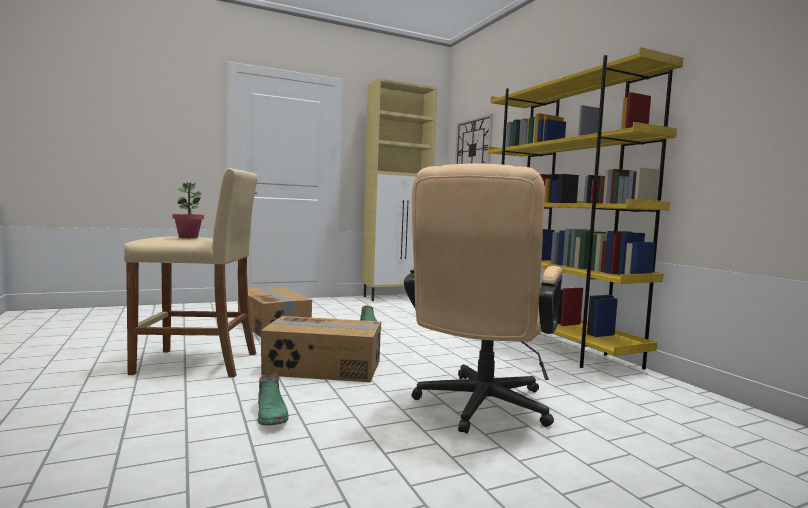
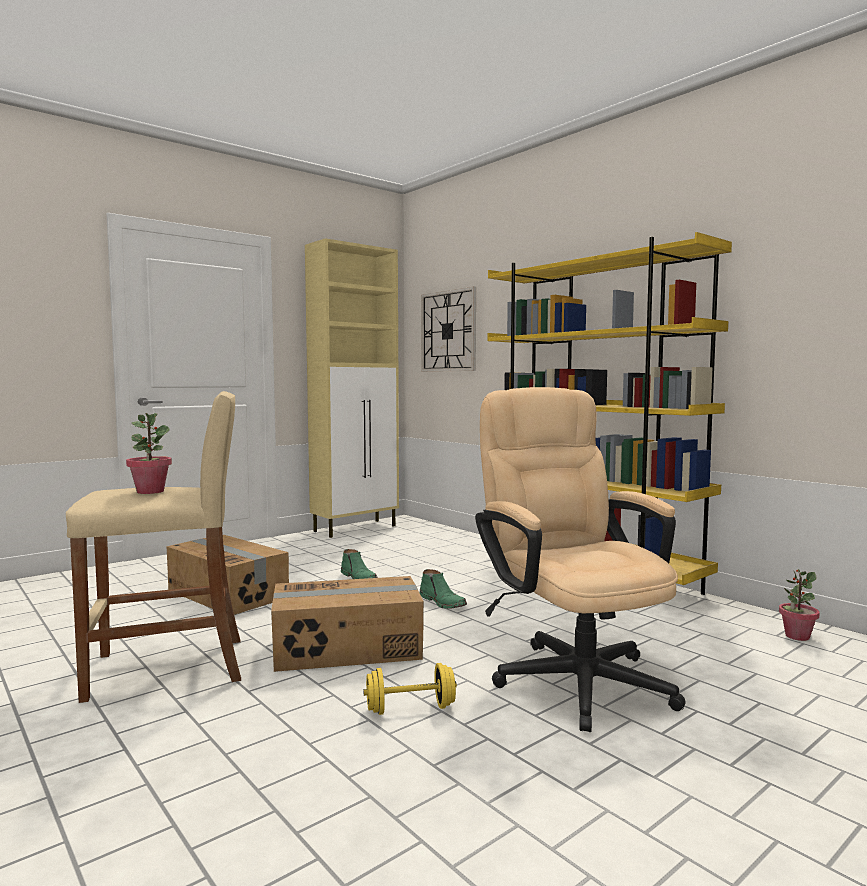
camera: 15 degrees left, 0 degrees up
(272, 415) = (337, 728): green boot -> green boot (443, 602)
(333, 411) = (410, 709): none -> yellow dumbbell
(479, 409) = (573, 675): beige office chair -> beige office chair turned 150 degrees clockwise
(710, 410) = (797, 636): none -> potted plant

